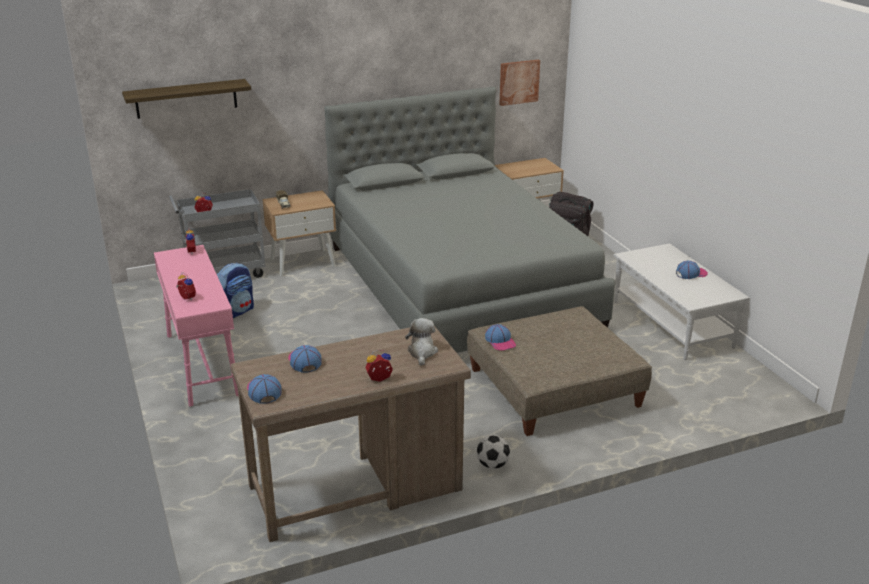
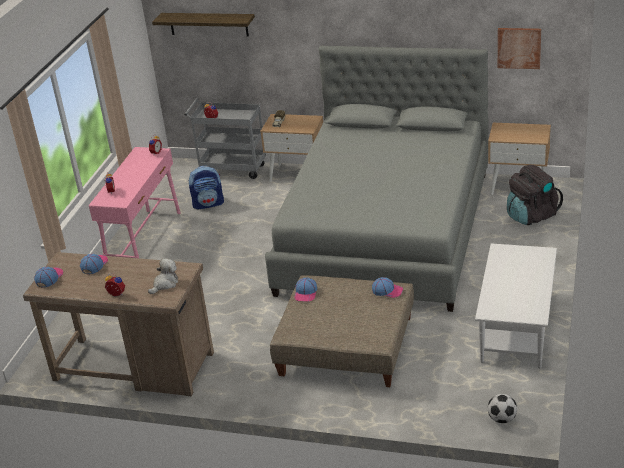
camera: 40 degrees right, 5 degrees up
(493, 465) = (231, 387): football -> football (502, 419)
(691, 273) = (529, 284): cap -> cap (387, 290)

